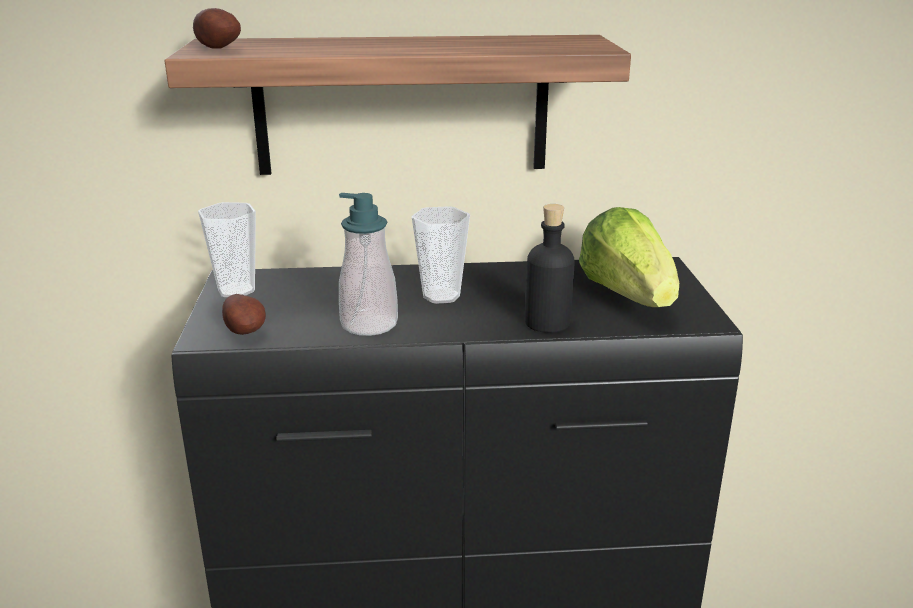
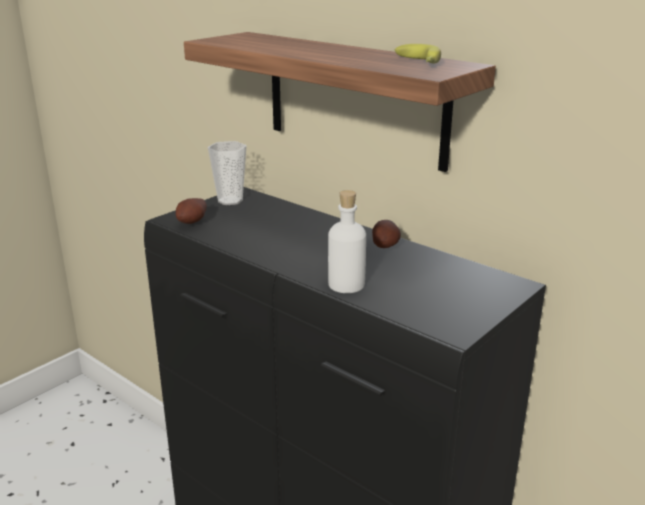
camera: 45 degrees right, 0 degrees up
(219, 48) = (229, 39): potato -> potato (386, 246)
(369, 324) = (251, 243): soap dispenser -> none
(441, 296) = (321, 244): cup -> none
(543, 41) = (419, 63): none -> banana
(547, 322) = (346, 284): black bottle -> white bottle
(628, 296) = (437, 292): lettuce -> none

